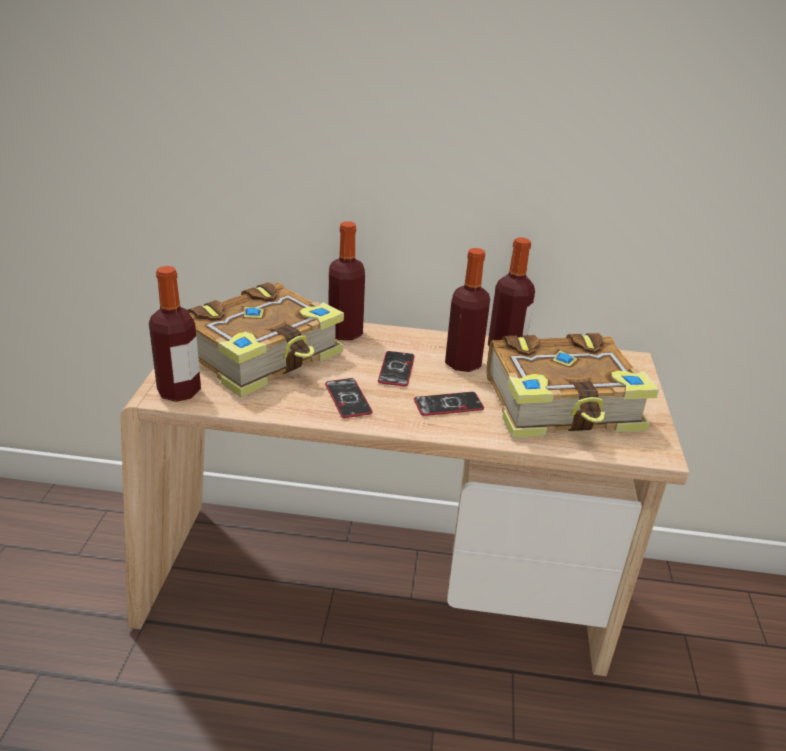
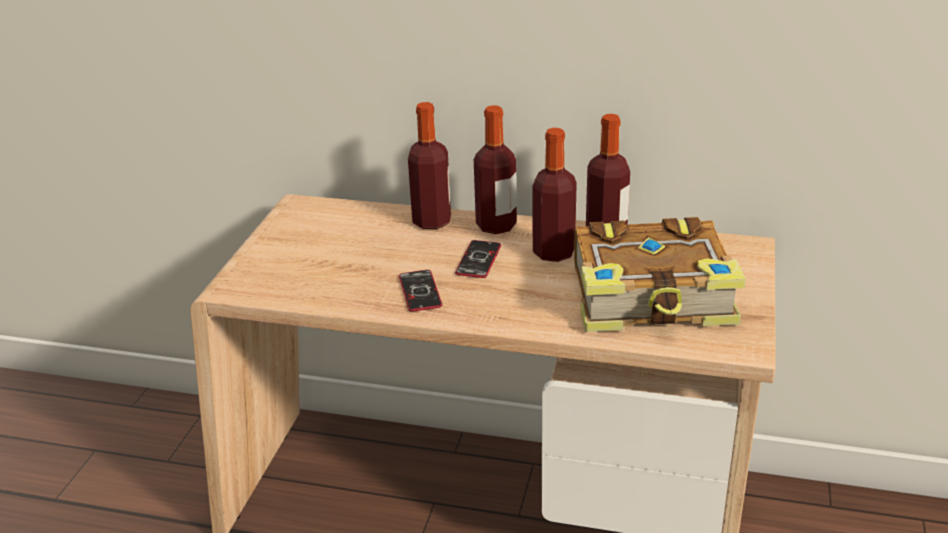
camera: 10 degrees right, 0 degrees up
(179, 391) = (248, 285): bottle -> bottle (496, 226)
(265, 355) = (342, 246): book -> none
(448, 405) = (526, 297): phone -> none

